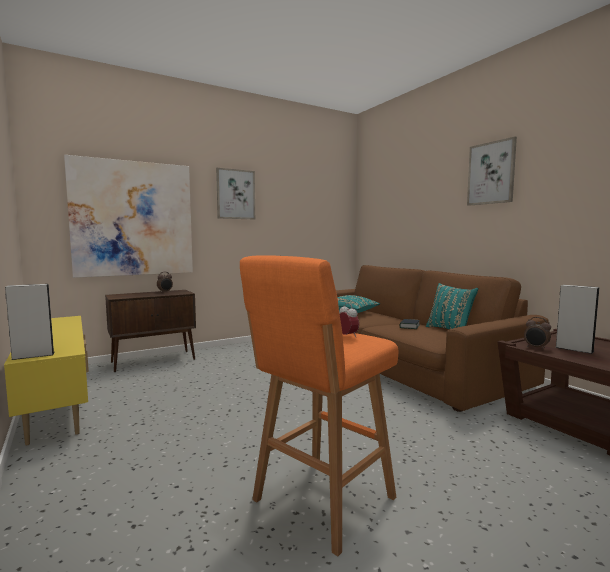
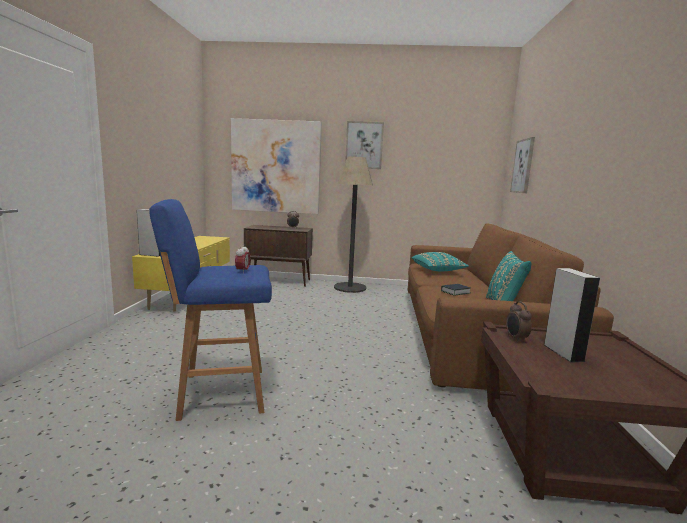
camera: 35 degrees right, 5 degrees up
(242, 350) = (350, 288): none -> floor lamp
(321, 501) = (219, 393): orange stool -> blue stool
(491, 173) = (603, 115): picture -> picture (523, 166)

